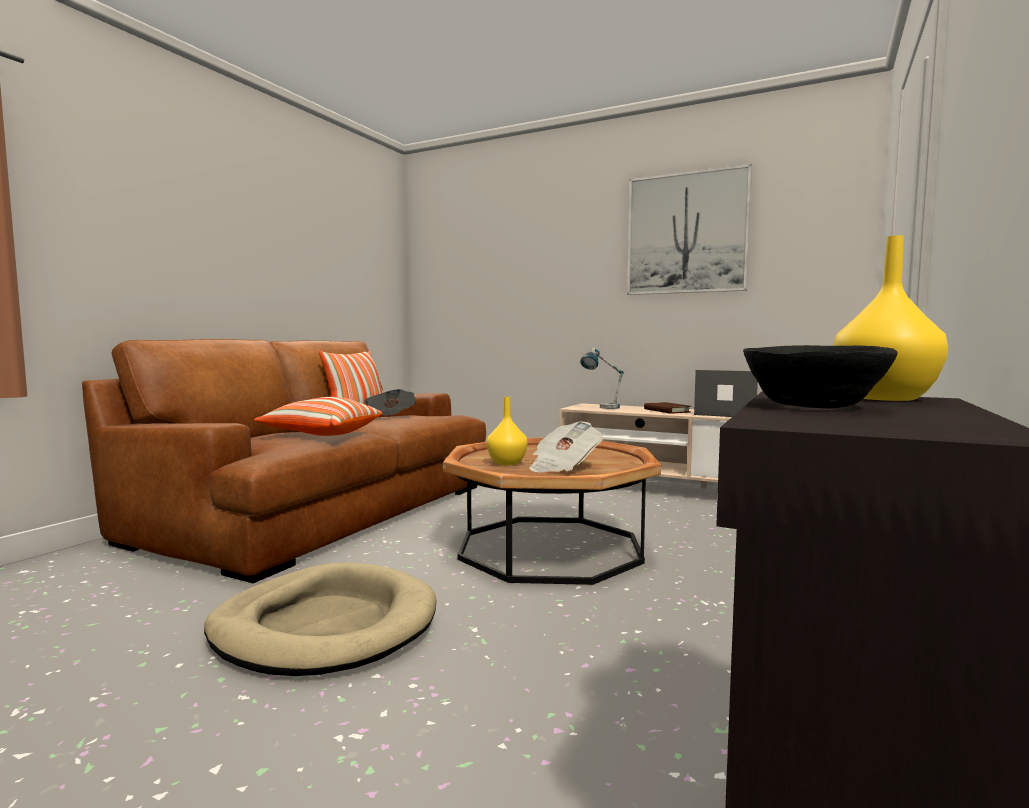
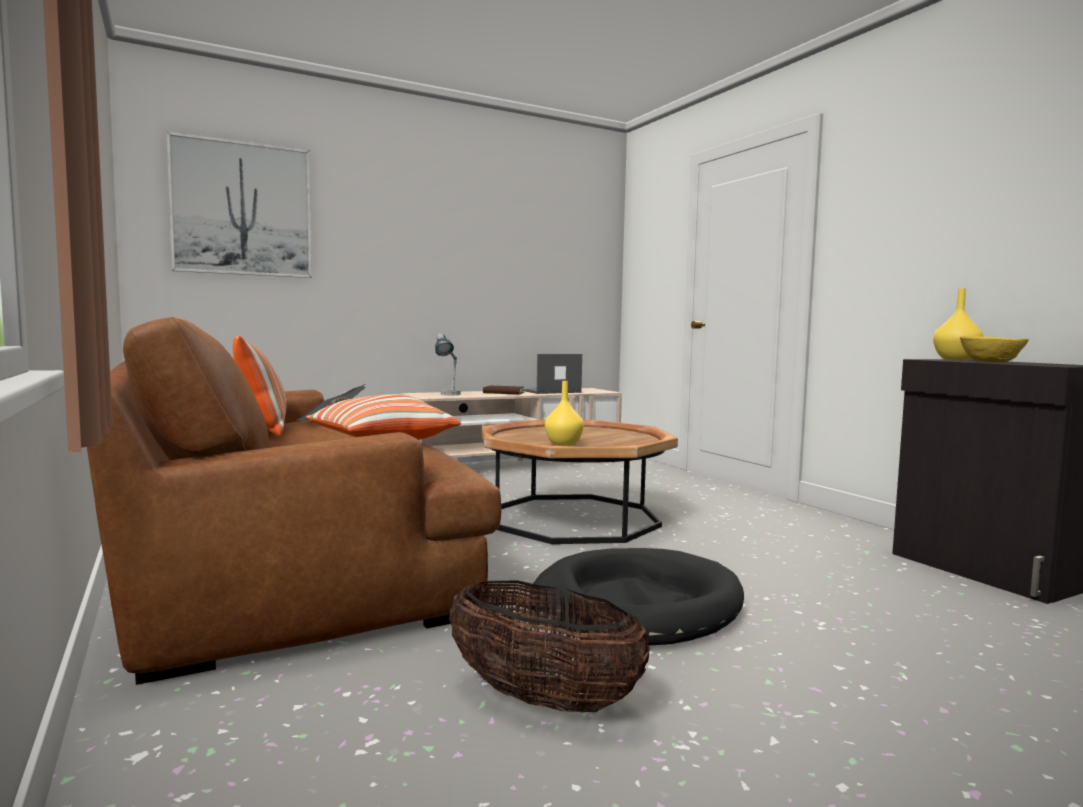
camera: 55 degrees left, 0 degrees up
(101, 640) = (542, 699): none -> basket
(325, 626) = (635, 605): beige dog bed -> black dog bed
(563, 467) = (604, 439): newspaper -> none
(686, 233) = (496, 228): picture -> picture (242, 209)
(811, 406) = (991, 362): black bowl -> yellow bowl

